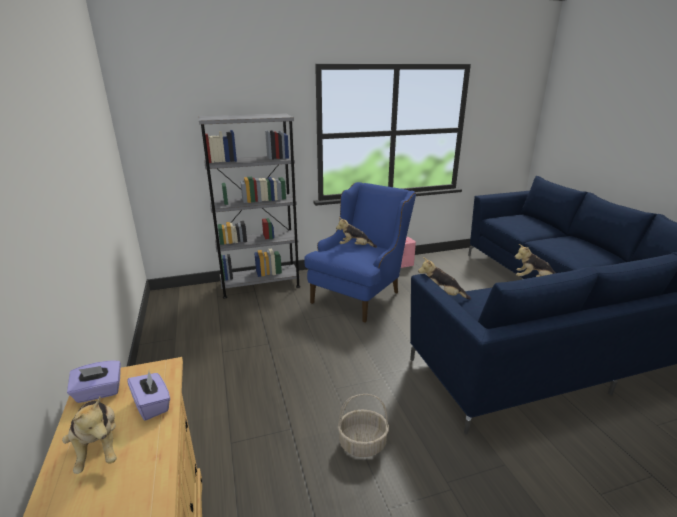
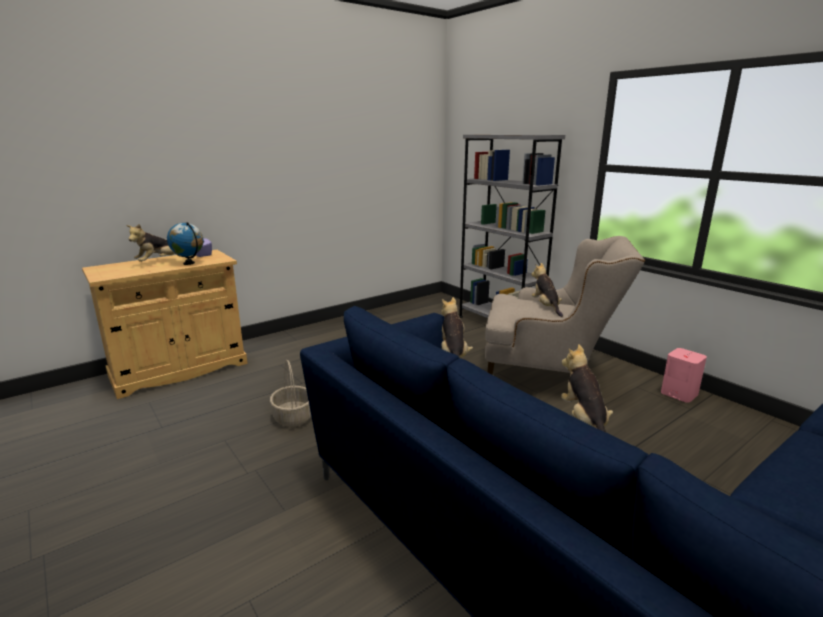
camera: 70 degrees right, 5 degrees down
(152, 405) = (189, 263): purple tissue box -> globe
(360, 293) = (548, 376): blue armchair -> beige armchair

